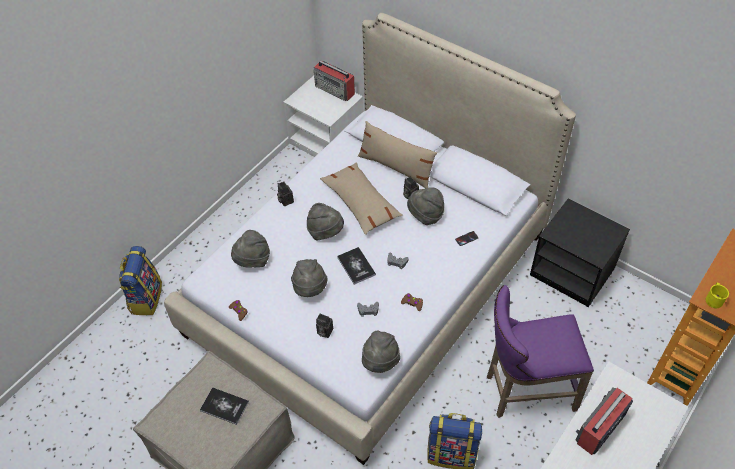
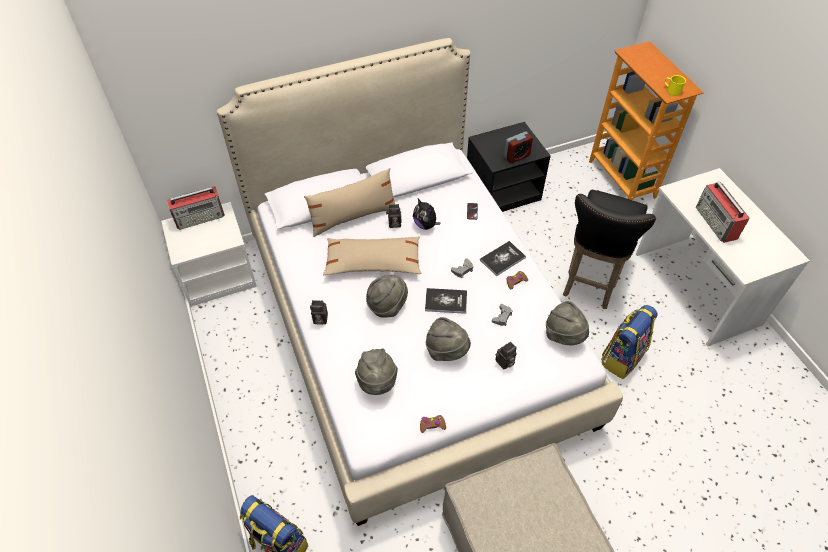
camera: 60 degrees left, 0 degrees up
(224, 406) = (525, 499): book -> book (502, 259)
(425, 215) = (425, 225): grey hat -> plush toy
(525, 390) = (591, 278): purple stool -> black stool
(575, 244) = (516, 156): none -> alarm clock

